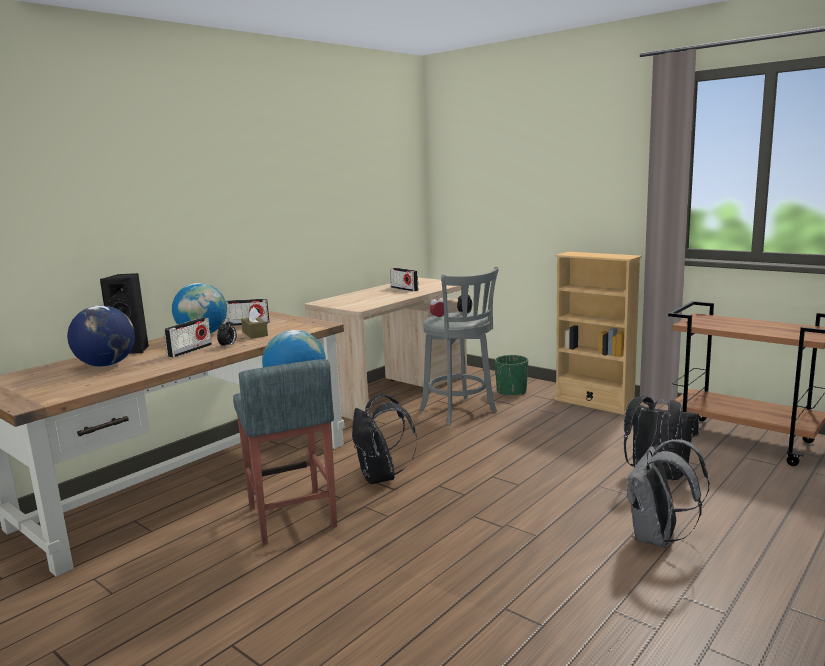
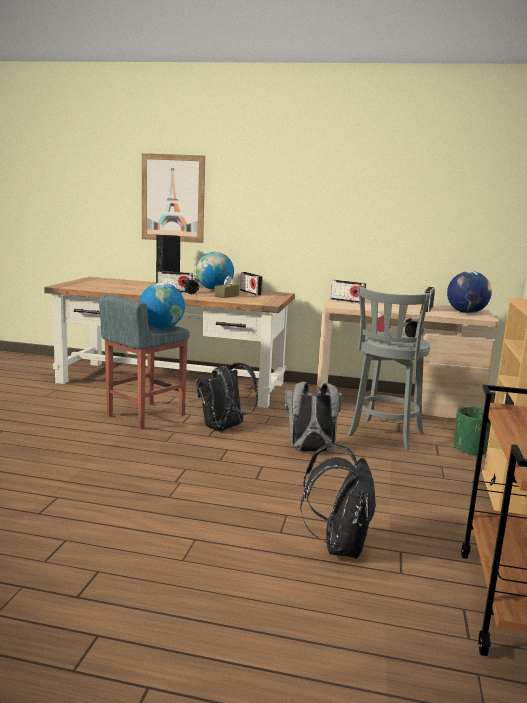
camera: 60 degrees right, 0 degrees up
(89, 219) = (173, 198): none -> picture
(106, 365) = (134, 285): globe -> globe (466, 313)
(340, 302) = (347, 301): none -> radio
(658, 538) = (197, 554): grey backpack -> grey backpack (310, 451)

